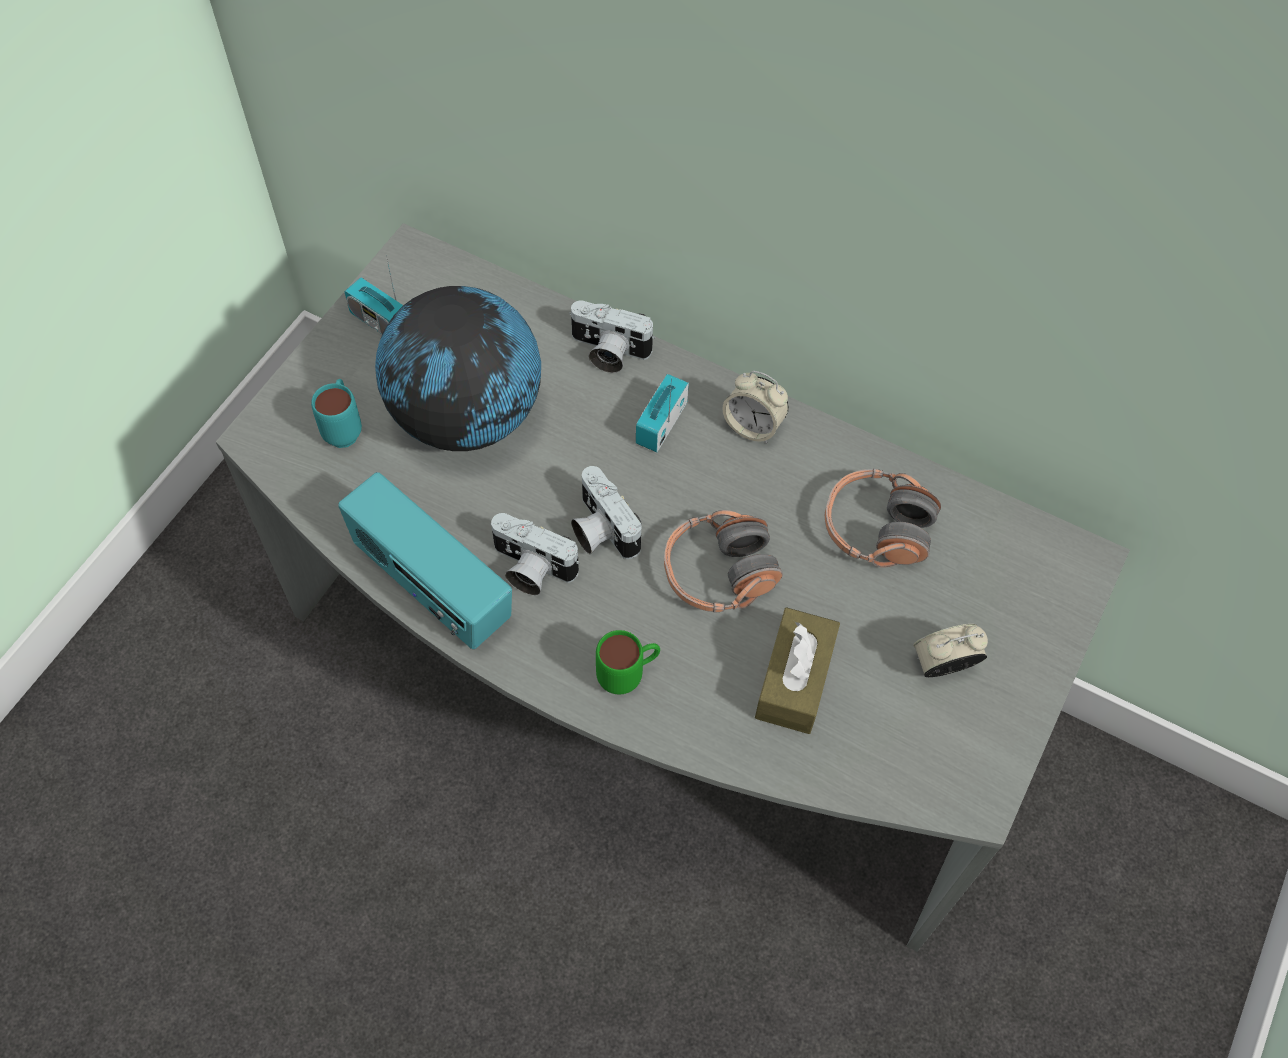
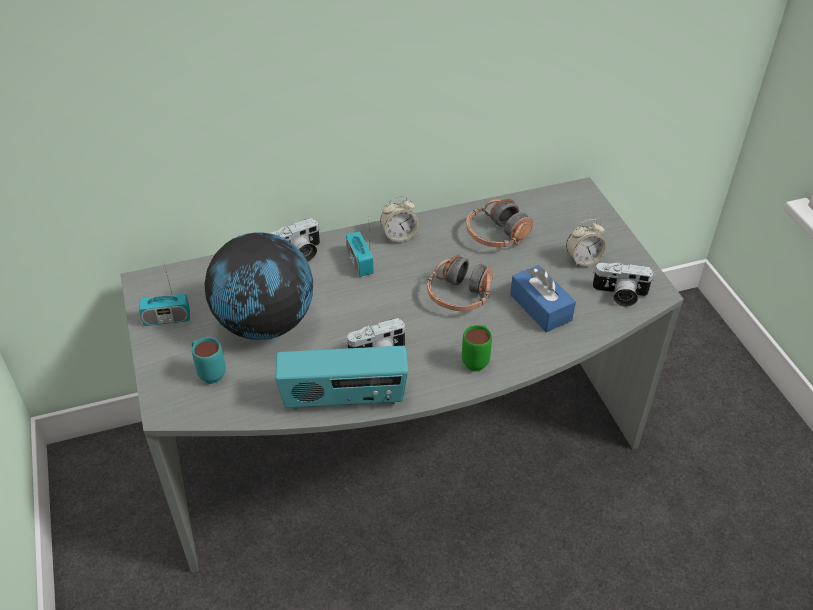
camera: 45 degrees left, 15 degrees down
(600, 529) = (389, 318): camera -> camera (619, 295)
(794, 679) = (540, 307): brown tissue box -> blue tissue box
(943, 665) = (583, 260): alarm clock -> alarm clock turned 135 degrees counterclockwise

